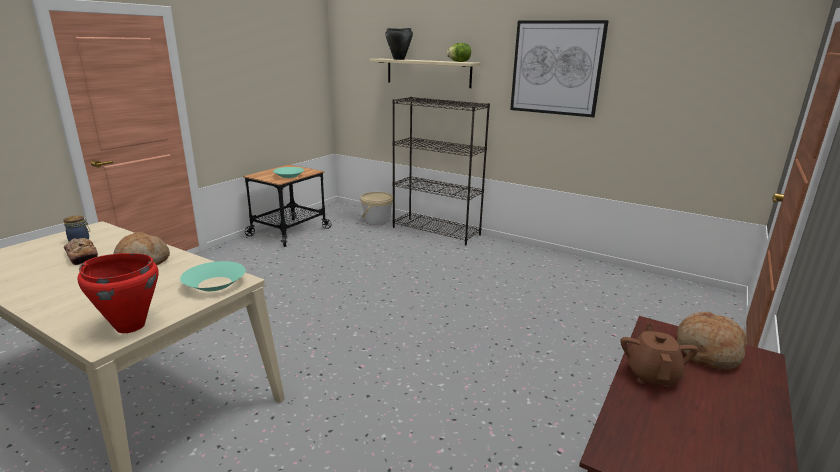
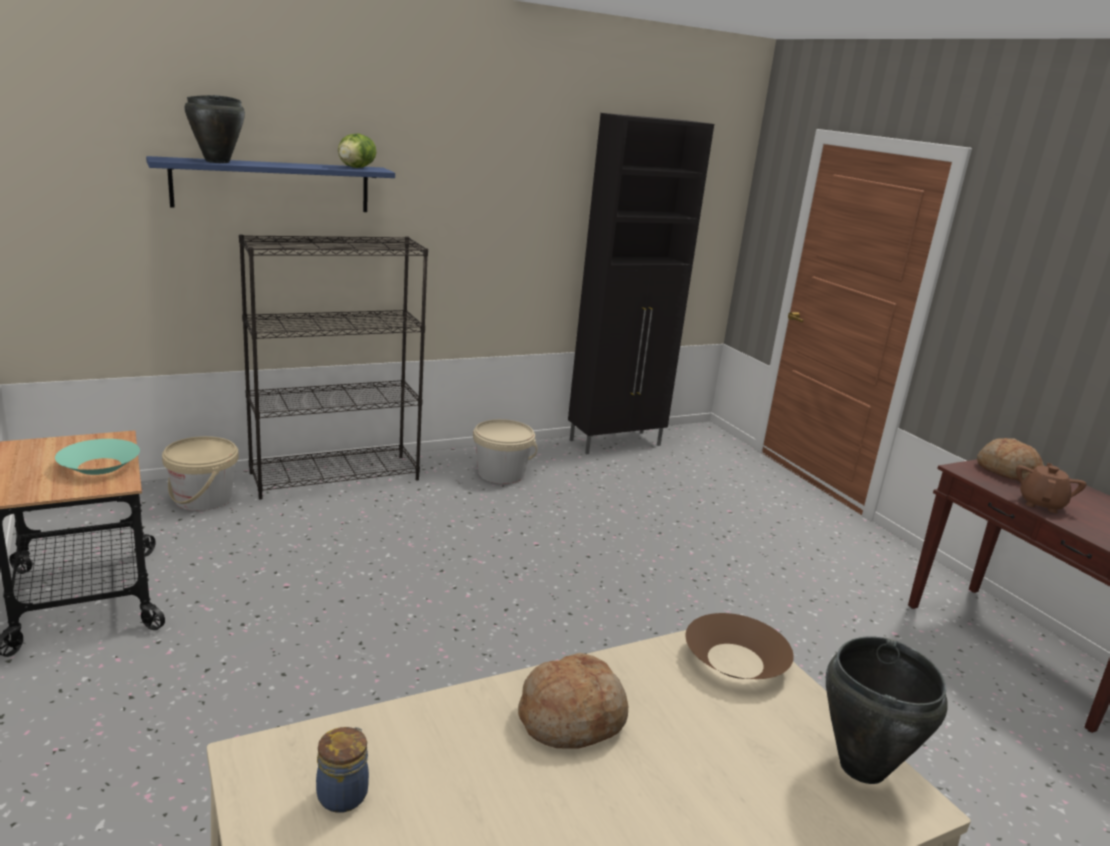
camera: 60 degrees left, 0 degrees up
(82, 256) = (467, 798): bread -> none
(130, 326) = (861, 767): red cooking pot -> black cooking pot
(214, 284) = (735, 661): turquoise bowl -> brown bowl
(428, 72) = (272, 186): beige shelf -> blue shelf
(511, 258) = (501, 474): none -> beige bucket
(556, 68) = (506, 177): picture -> none
(623, 274) = (616, 443): none -> black cabinet
(652, 375) = (1041, 504): brown teapot -> brown teapot turned 75 degrees clockwise

